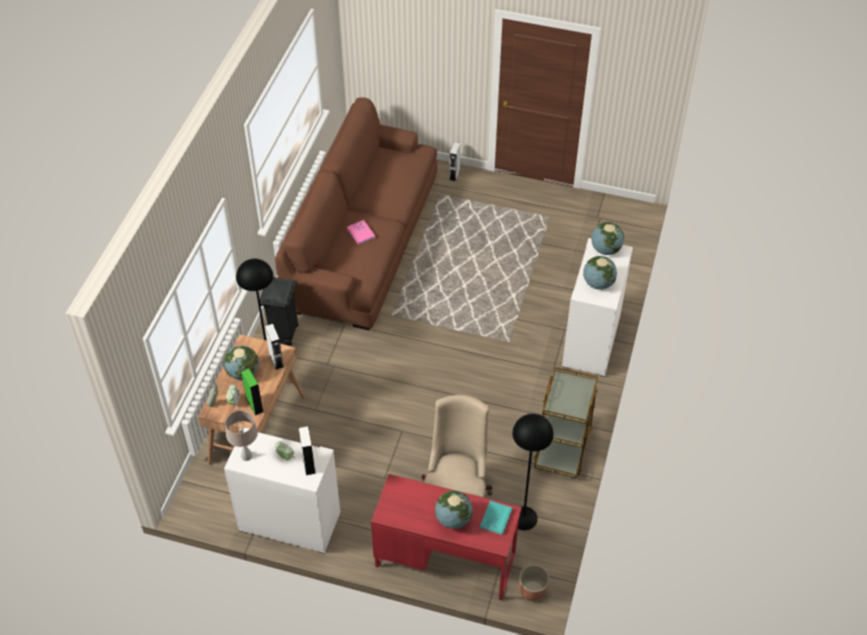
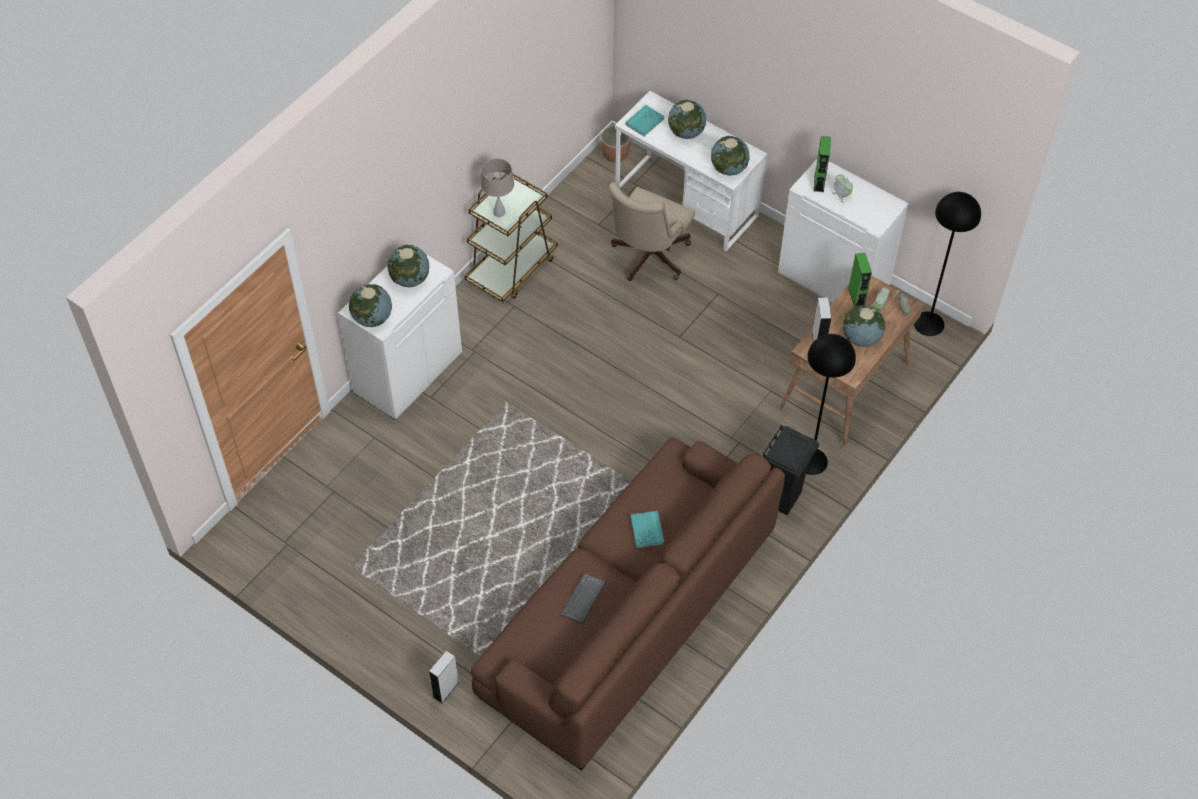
camera: 160 degrees left, 5 degrees up
(246, 456) = (882, 208): beige table lamp -> beige table lamp (499, 212)
(309, 464) = (819, 182): white speaker -> green speaker
(361, 233) = (647, 530): pink book -> turquoise book
(384, 187) = (584, 600): none -> keyboard
(400, 493) = (728, 169): none -> globe
(445, 559) = (686, 202): red desk -> white desk
(523, 518) = (591, 214): black floor lamp -> black floor lamp (929, 323)

